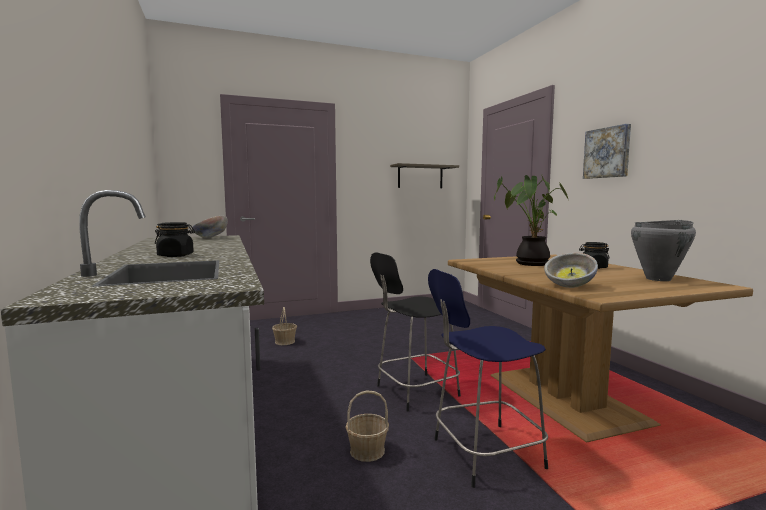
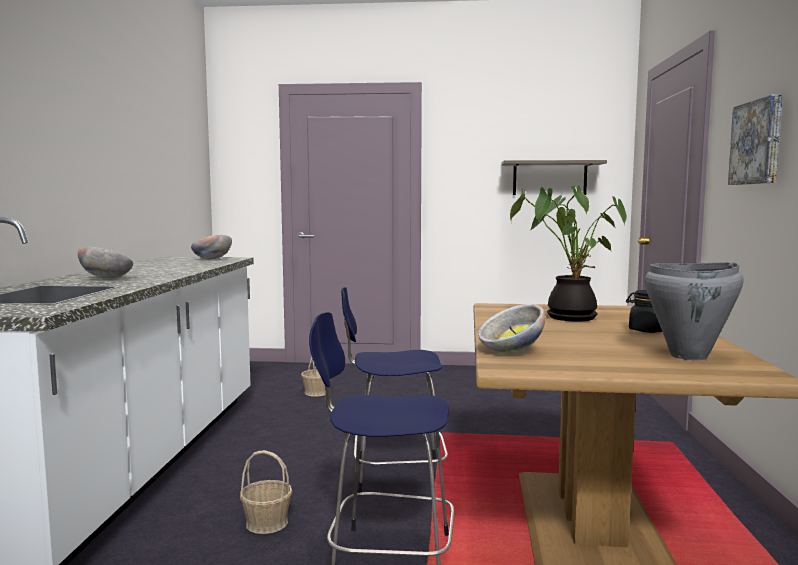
camera: 25 degrees right, 0 degrees up
(176, 256) = (106, 279): black jar -> bowl
(414, 392) = (395, 474): black stool -> blue stool

